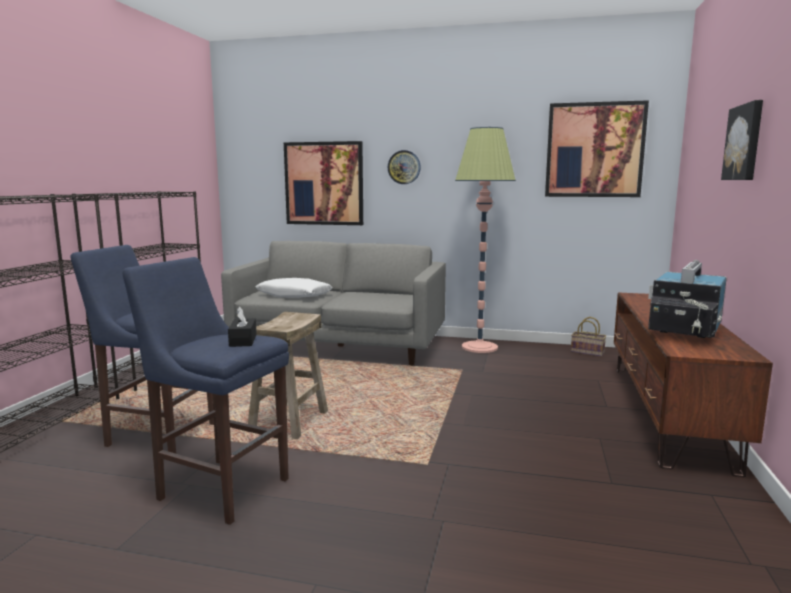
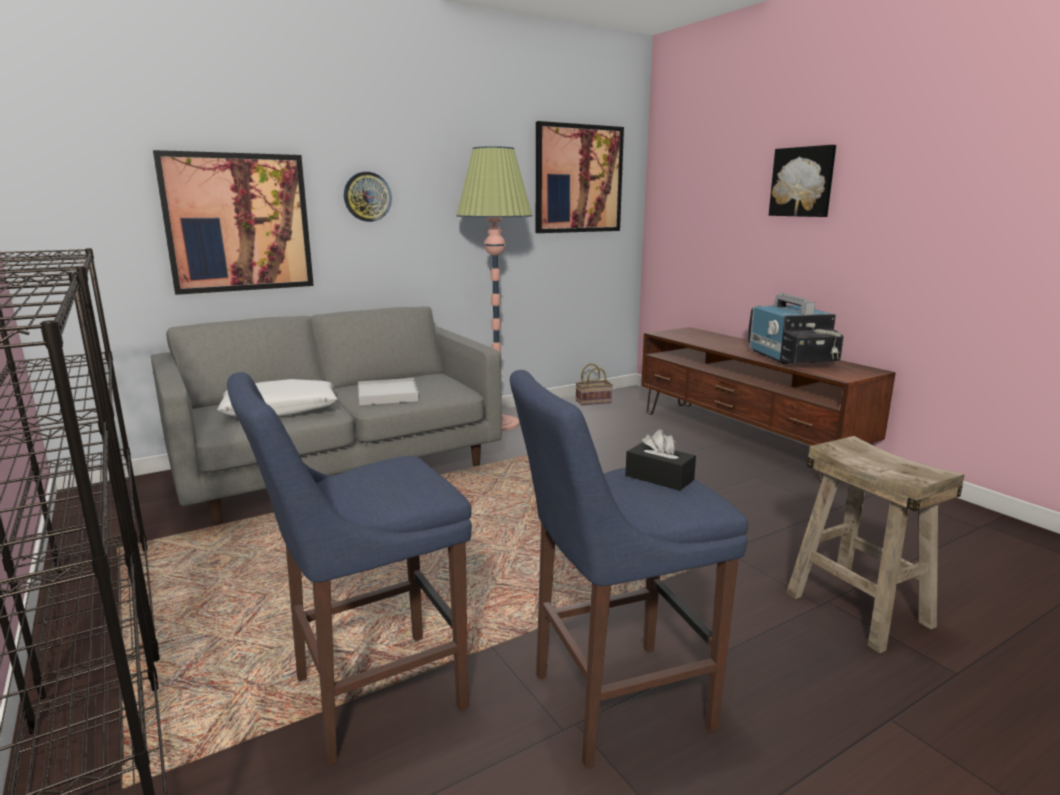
camera: 45 degrees left, 5 degrees up
(289, 422) = (501, 586): beige stool -> beige stool (859, 609)
(358, 299) = (388, 395): none -> white tray

